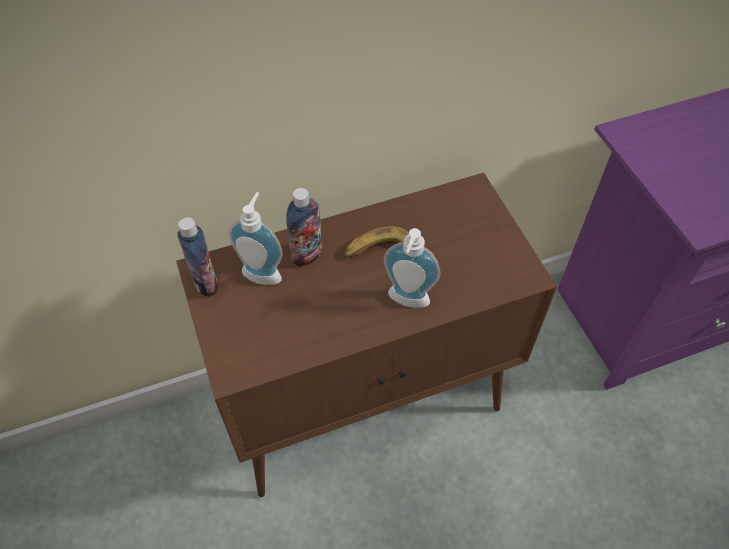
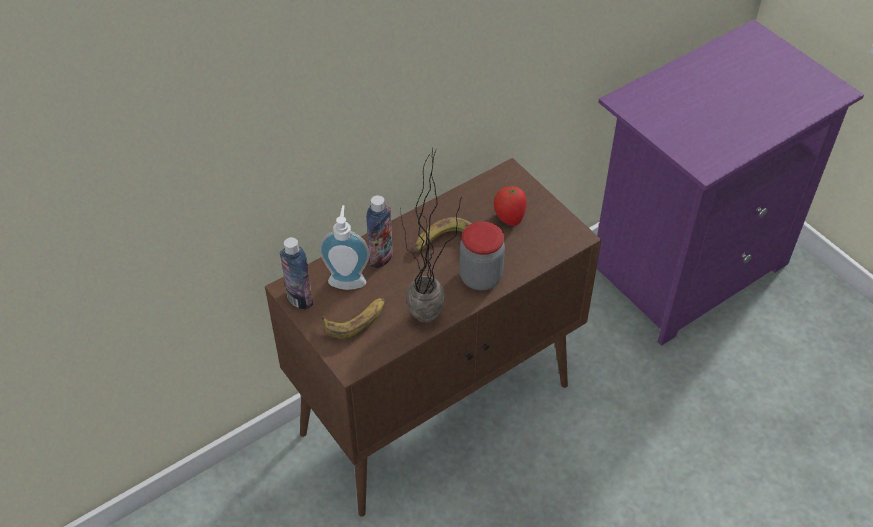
camera: 15 degrees left, 5 degrees down
(255, 321) = (356, 320): none -> banana
(333, 346) = (430, 325): none -> potted plant
(407, 302) = (480, 277): soap dispenser -> jar
(459, 240) = (509, 218): none -> tomato

